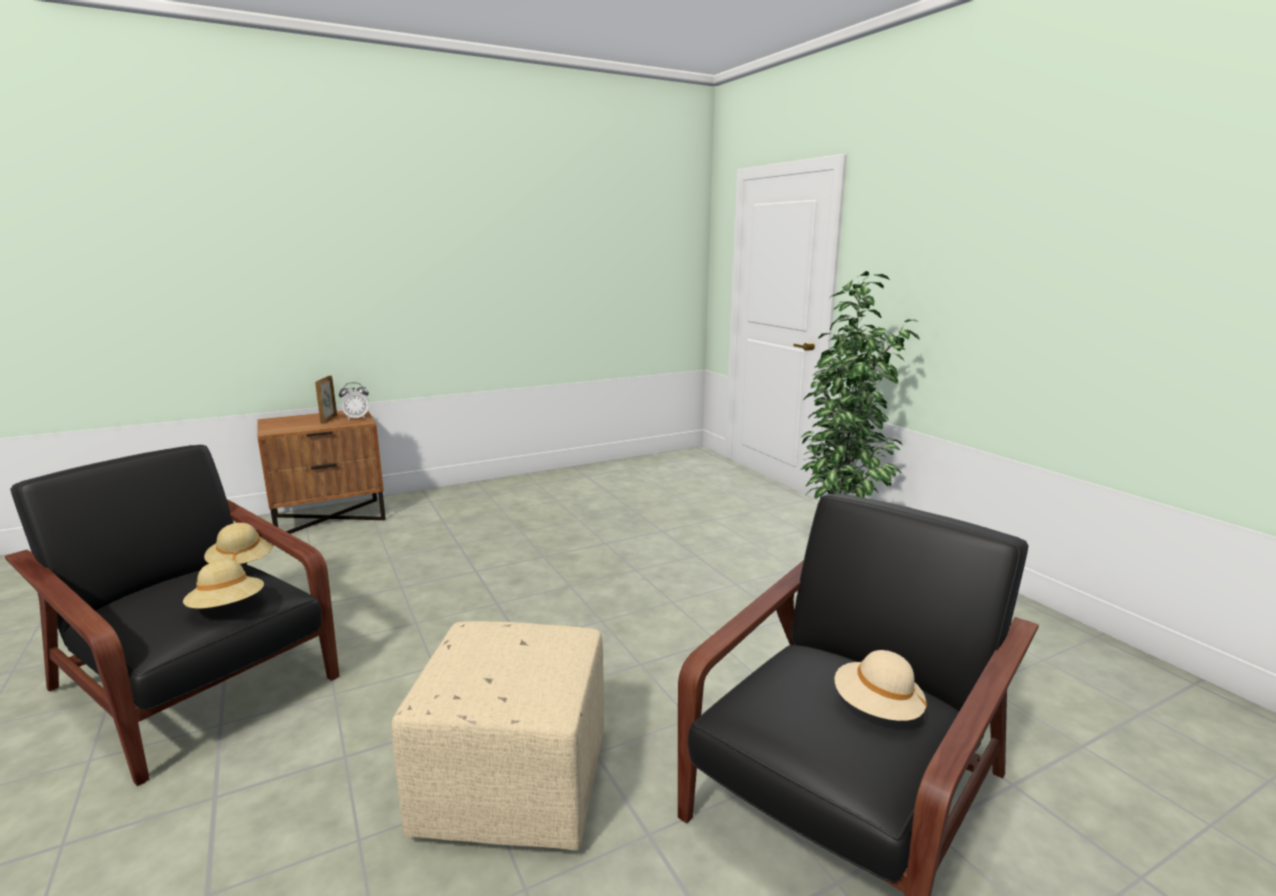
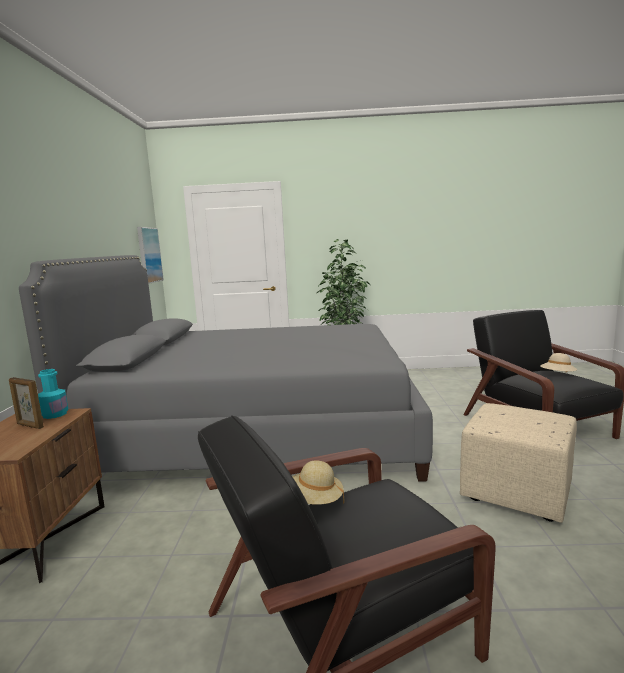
camera: 60 degrees left, 5 degrees down
(227, 608) = (407, 502): beige hat -> none
(356, 418) = (55, 414): alarm clock -> turquoise bottle
(583, 536) = (258, 432): none -> grey bed
(672, 270) = (149, 255): none -> picture

